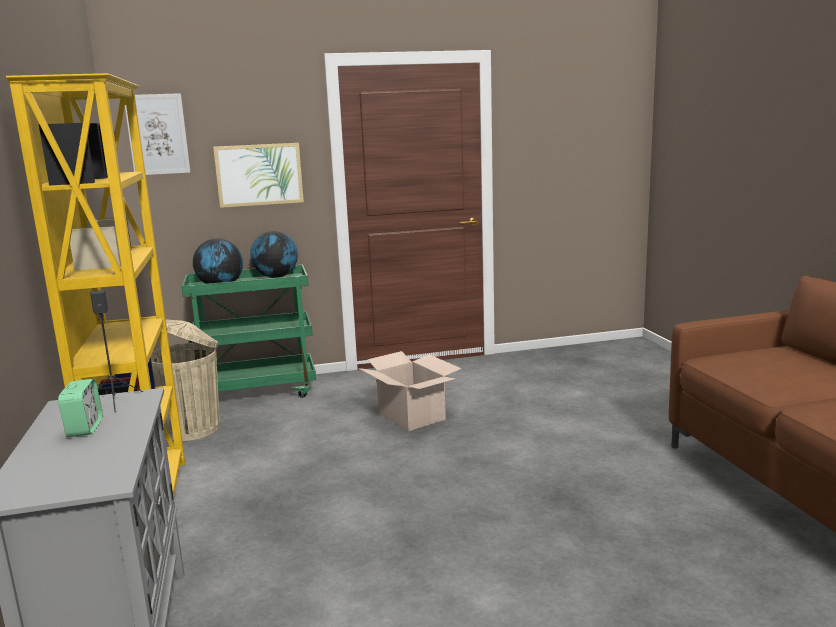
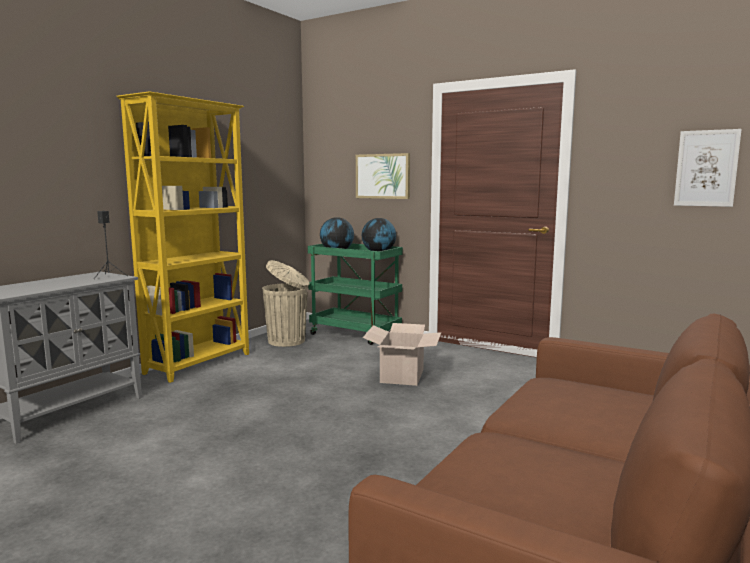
camera: 45 degrees right, 5 degrees down
(85, 428) = (67, 281): alarm clock -> none
(157, 134) = (328, 146): picture -> picture (706, 168)

